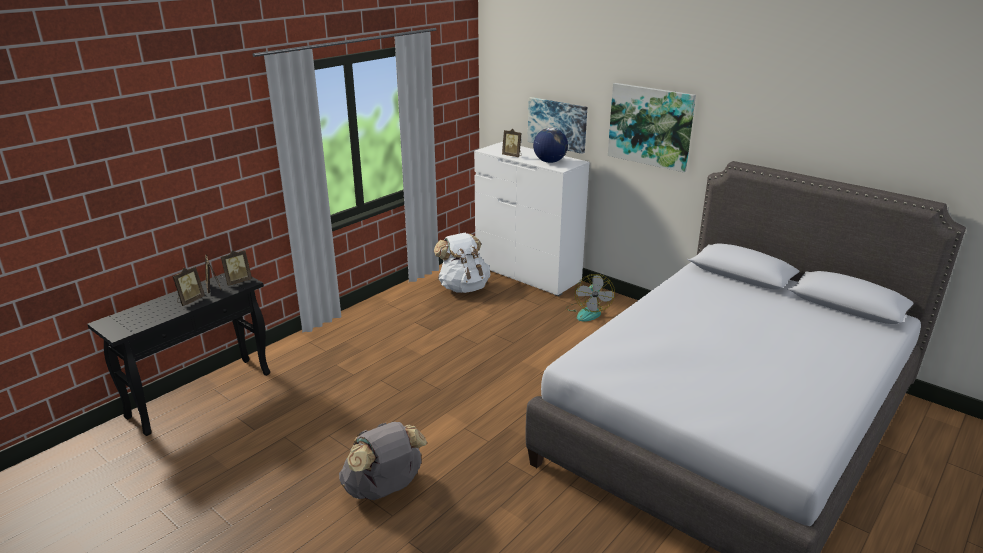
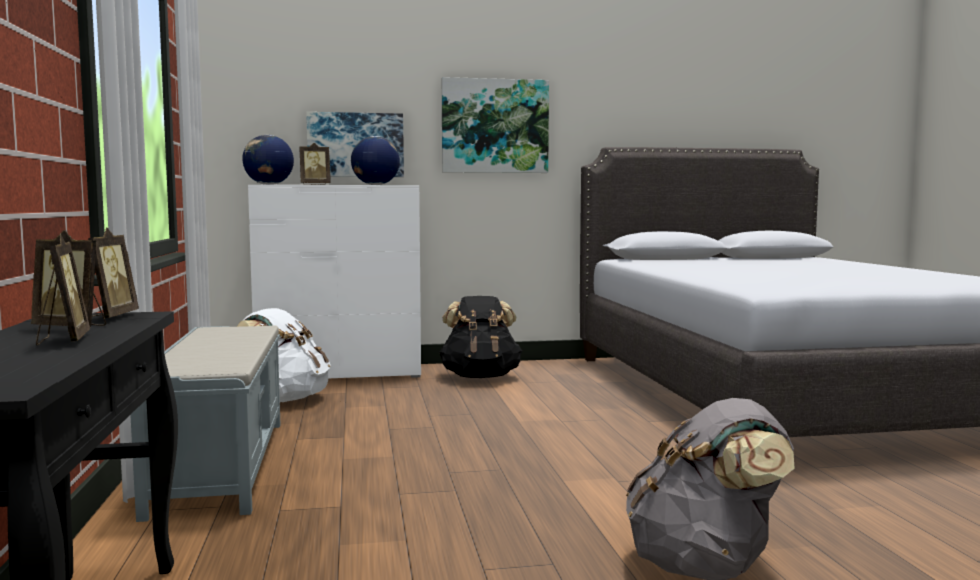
camera: 50 degrees left, 20 degrees down
(365, 325) = (221, 464): none -> grey bench
(494, 148) = (268, 184): none -> globe
(588, 312) = (480, 377): fan -> black backpack

